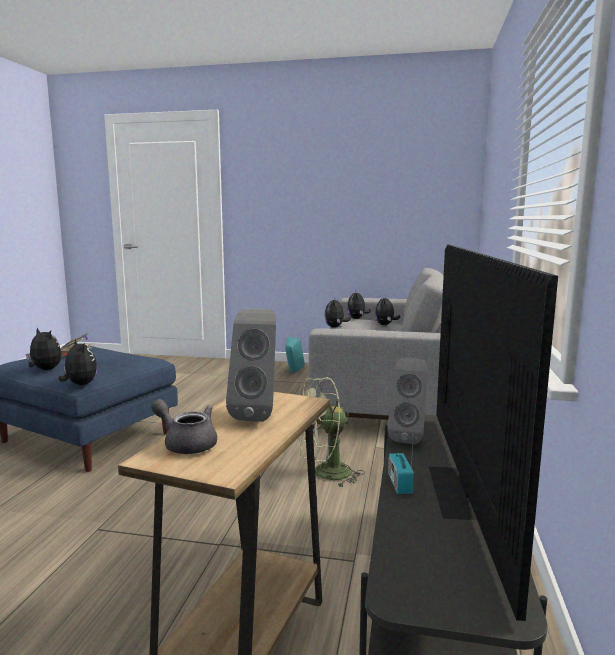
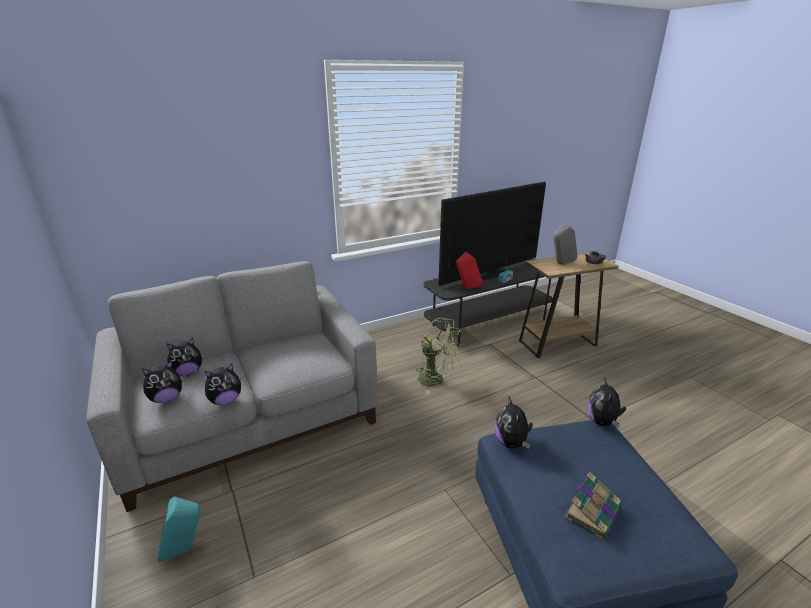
camera: 130 degrees left, 15 degrees up
(45, 370) = (638, 475): plush toy -> plush toy (511, 442)
(408, 437) = (467, 288): grey speaker -> red speaker

